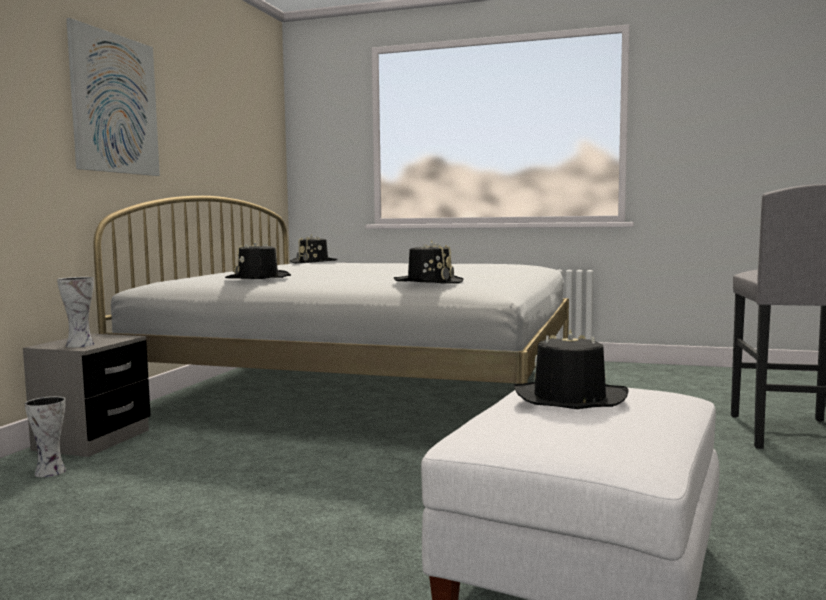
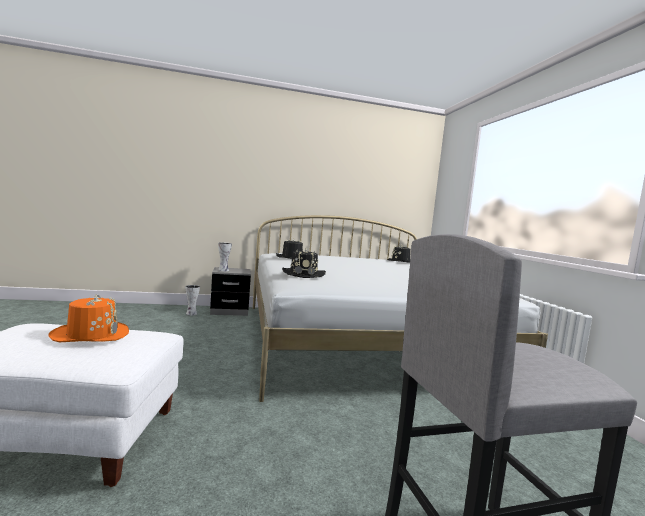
camera: 60 degrees right, 0 degrees up
(115, 104) = (286, 171): picture -> none
(569, 398) = (91, 334): black hat -> orange hat

